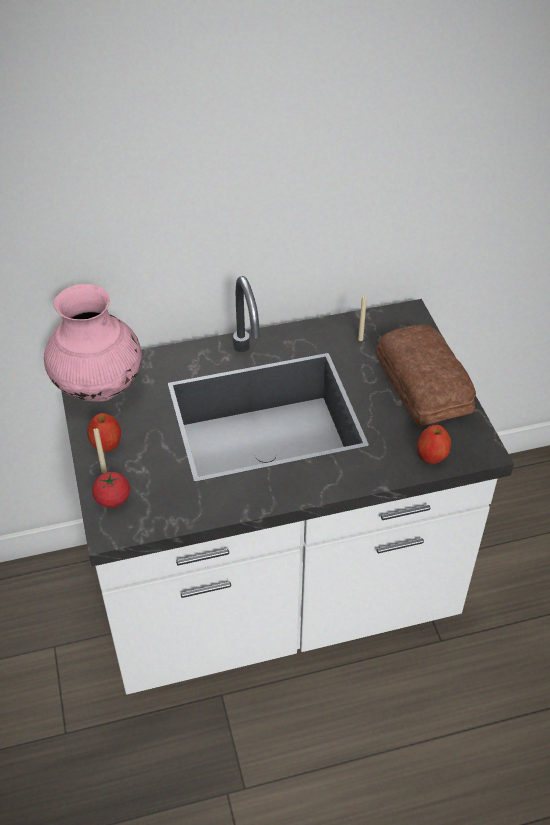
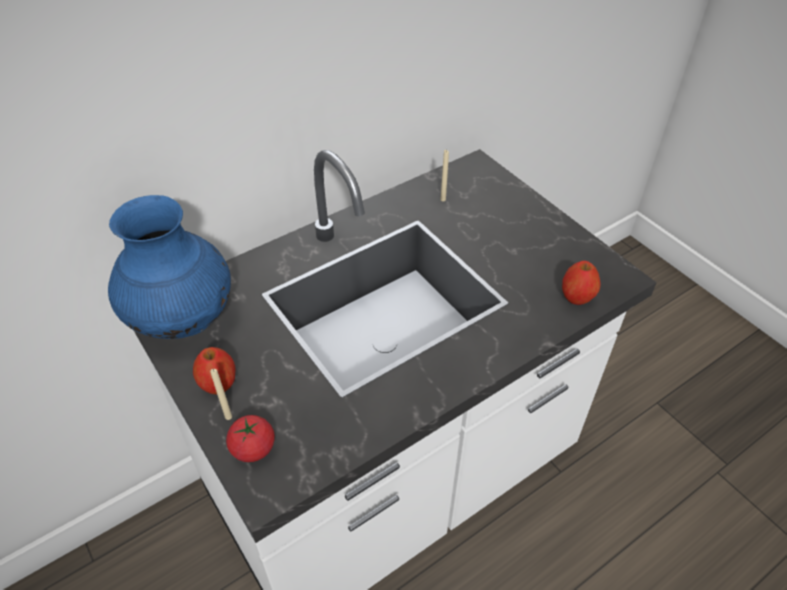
camera: 20 degrees left, 0 degrees up
(99, 387) = (183, 319): pink vase -> blue vase
(424, 383) = (527, 226): bread -> none

